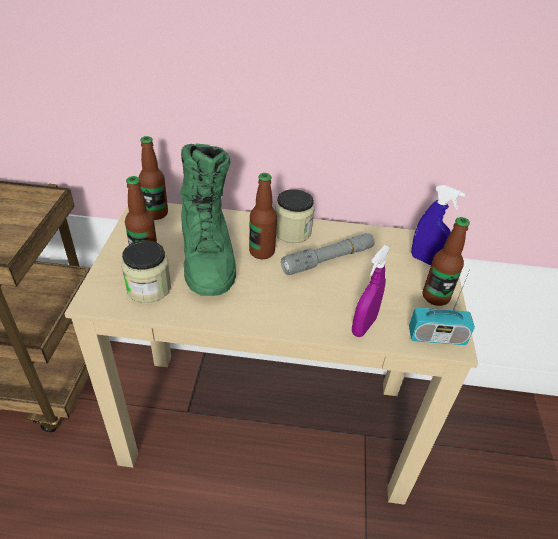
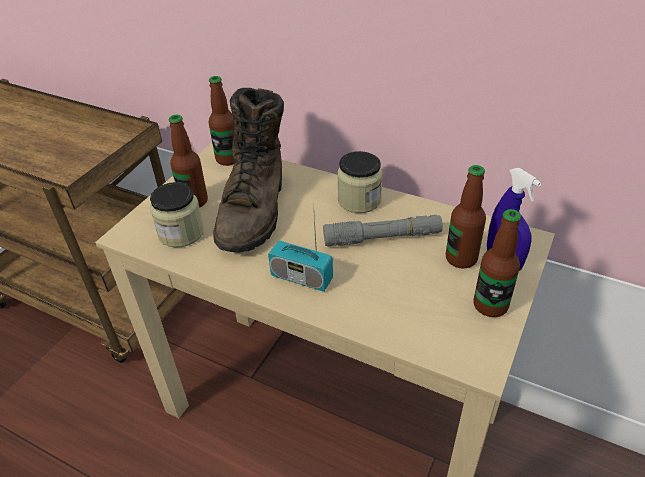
camera: 25 degrees right, 0 degrees up
(207, 255) = (255, 210): green boot -> brown boot
(262, 252) = (313, 216): bottle -> bottle (461, 258)
(363, 326) = (381, 320): purple spray bottle -> none
(436, 337) = (464, 352): radio -> radio (301, 278)

